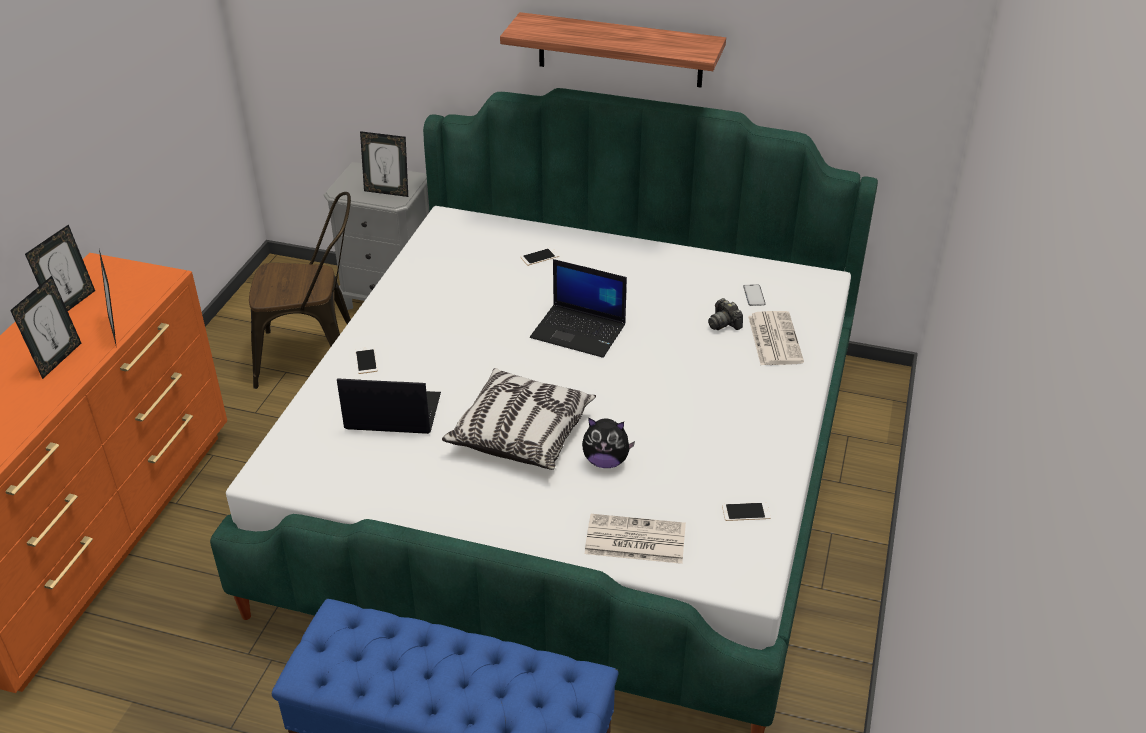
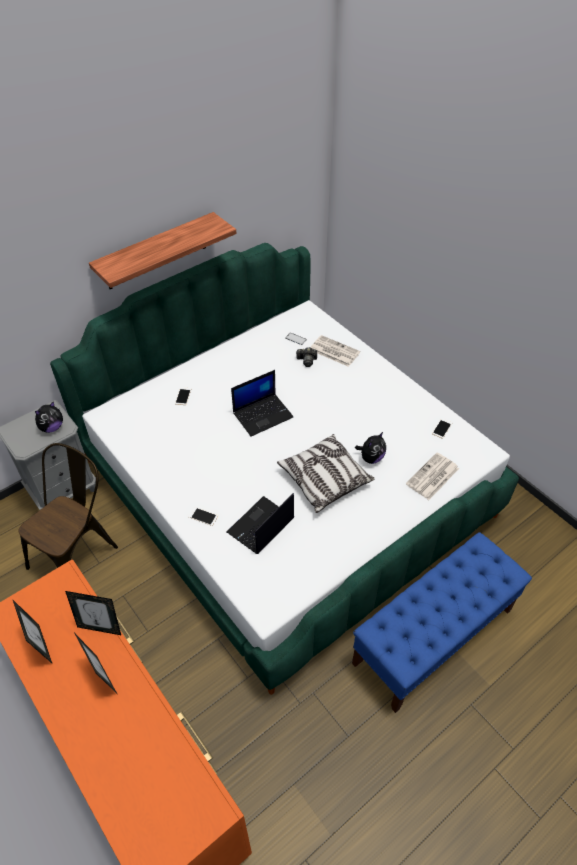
camera: 55 degrees left, 10 degrees up
(387, 192) = (52, 427): picture frame -> plush toy

